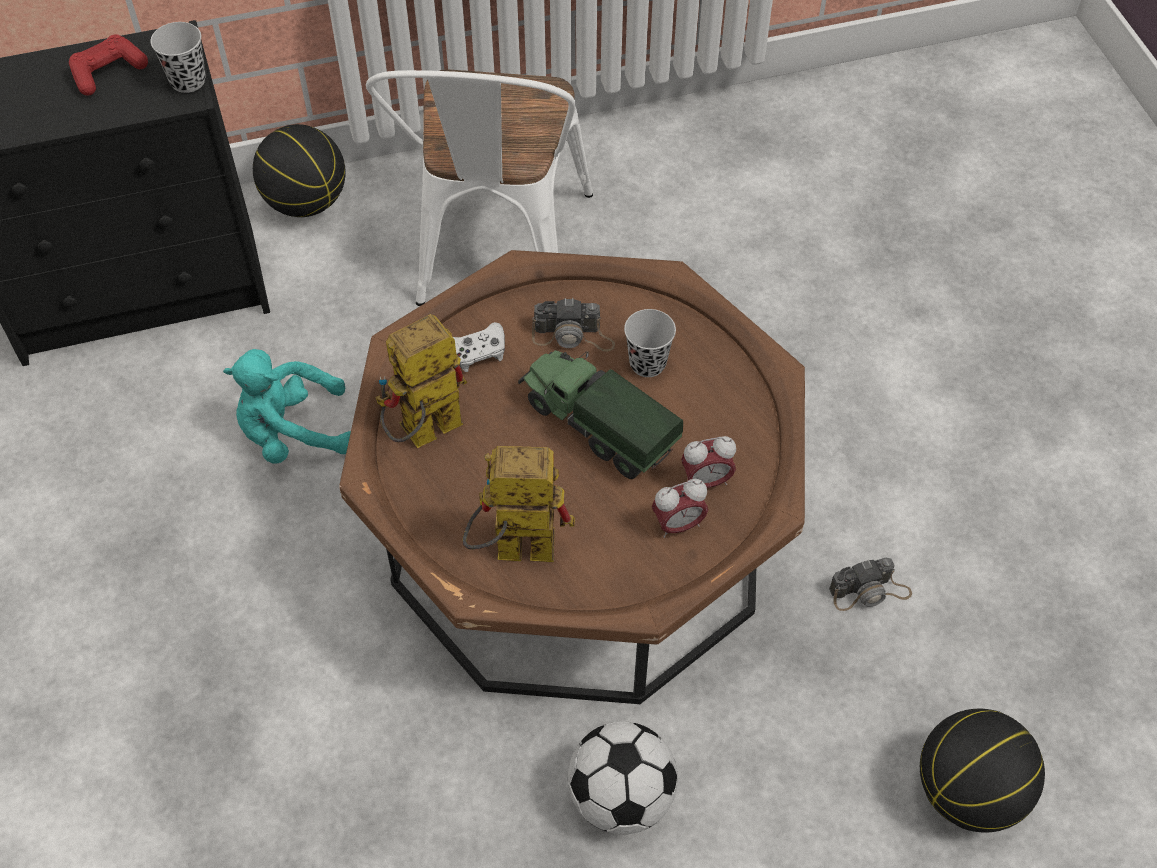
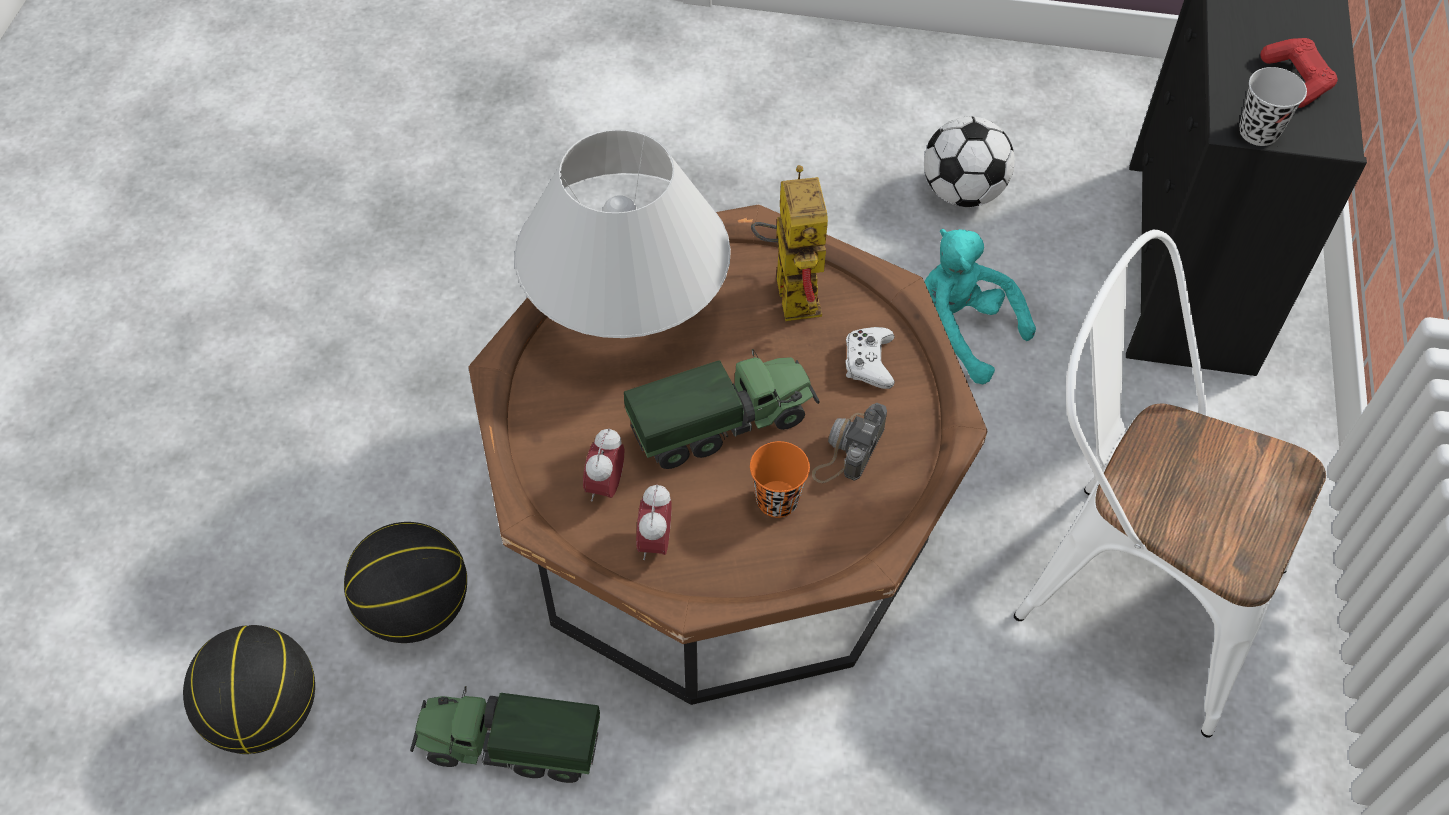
camera: 115 degrees right, 0 degrees up
(292, 433) = (958, 332): turquoise plush toy -> turquoise plush toy turned 60 degrees counterclockwise
(306, 203) = (1284, 435): basketball -> basketball (415, 609)
(512, 550) = (626, 308): toy robot -> white table lamp
(621, 797) = (451, 439): football -> football (962, 192)
(647, 363) = (777, 500): black cup -> orange cup
(678, 525) = (573, 441): alarm clock -> alarm clock (655, 542)
(869, 591) = (509, 747): camera -> toy truck

